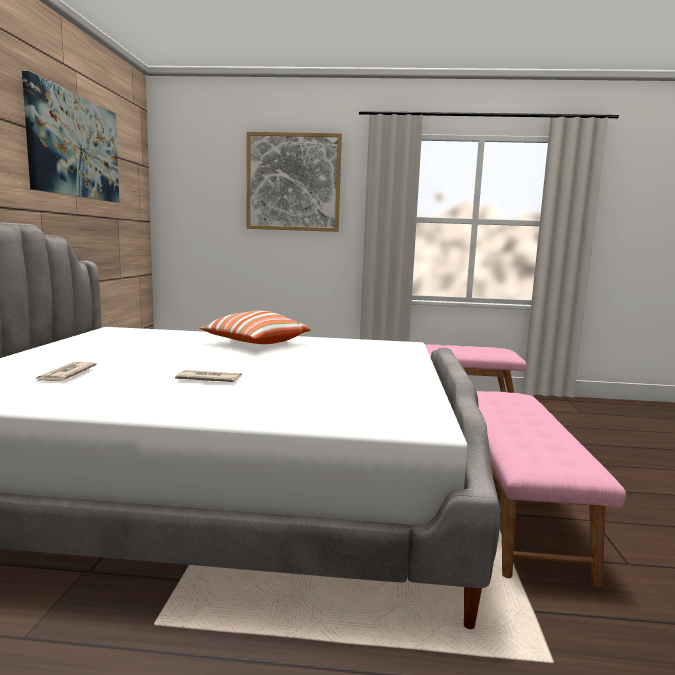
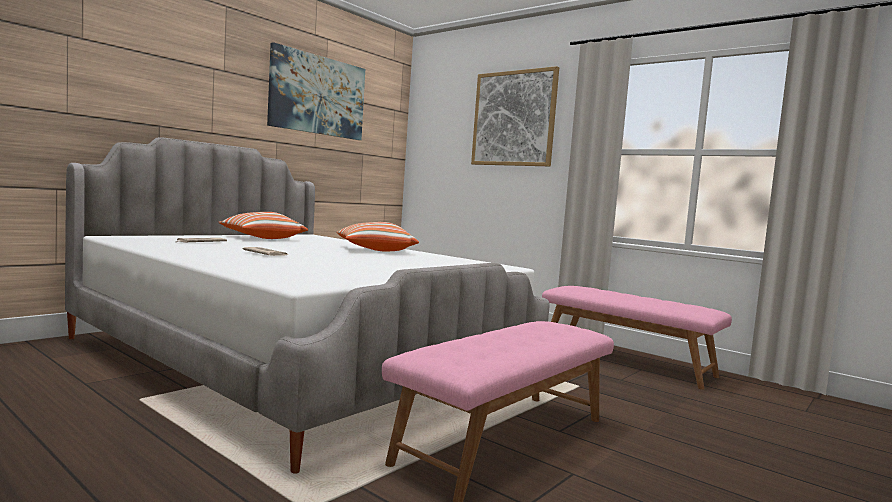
camera: 35 degrees right, 5 degrees down
(93, 348) = (262, 238): none -> pillow

